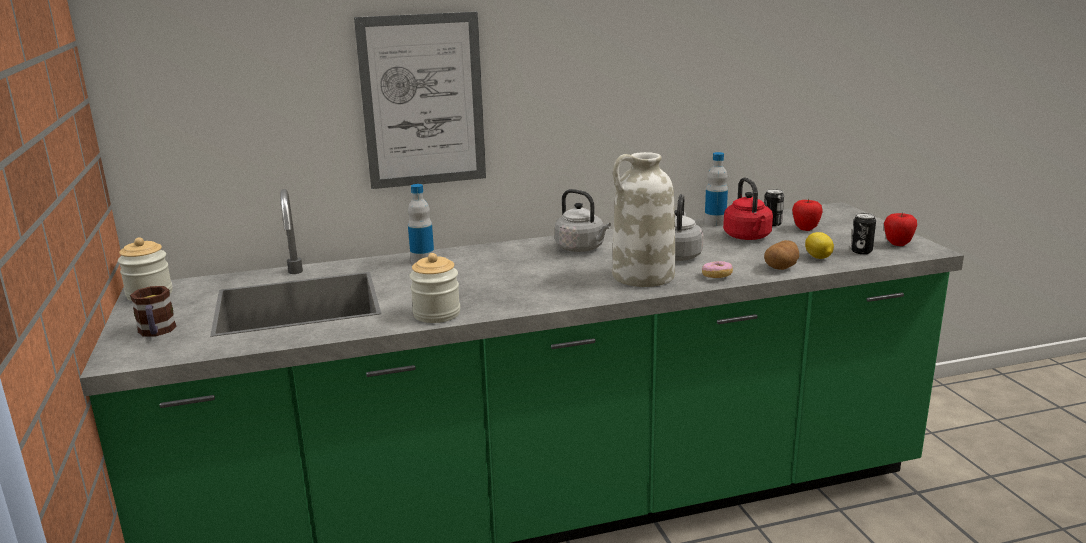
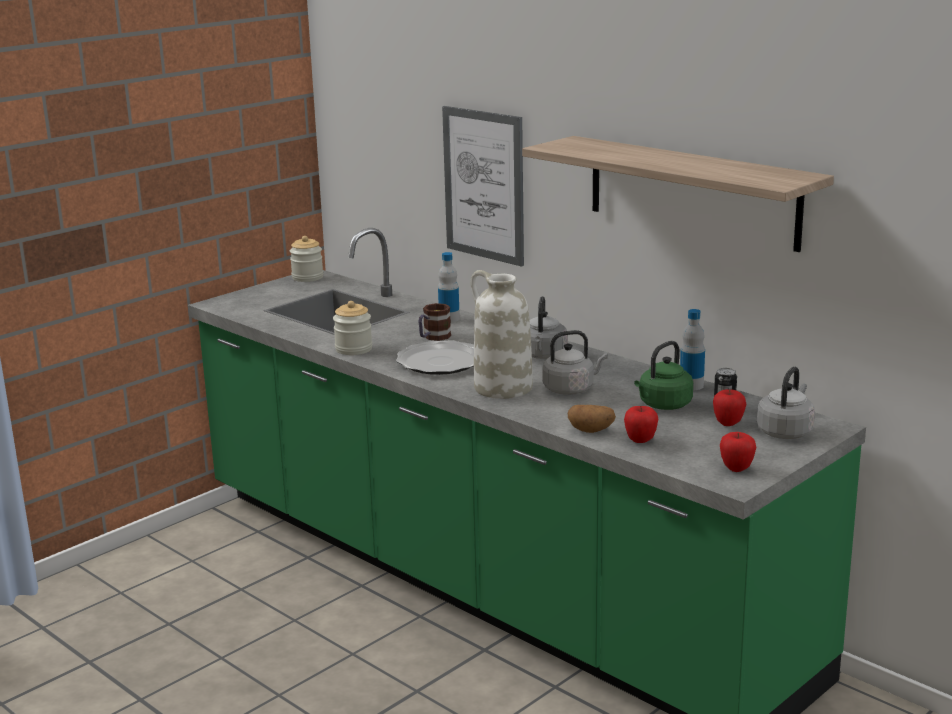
camera: 60 degrees right, 0 degrees up
(156, 332) = (256, 298): mug -> mug (433, 337)
(537, 285) = (441, 361): none -> plate
(684, 50) = (692, 192): none -> shelf
(716, 276) = (535, 411): donut -> none
(748, 237) = (663, 405): red kettle -> green kettle
(818, 257) = (640, 441): lemon -> apple
(835, 219) = (785, 431): none -> grey kettle
(861, 251) = (687, 455): can -> none

